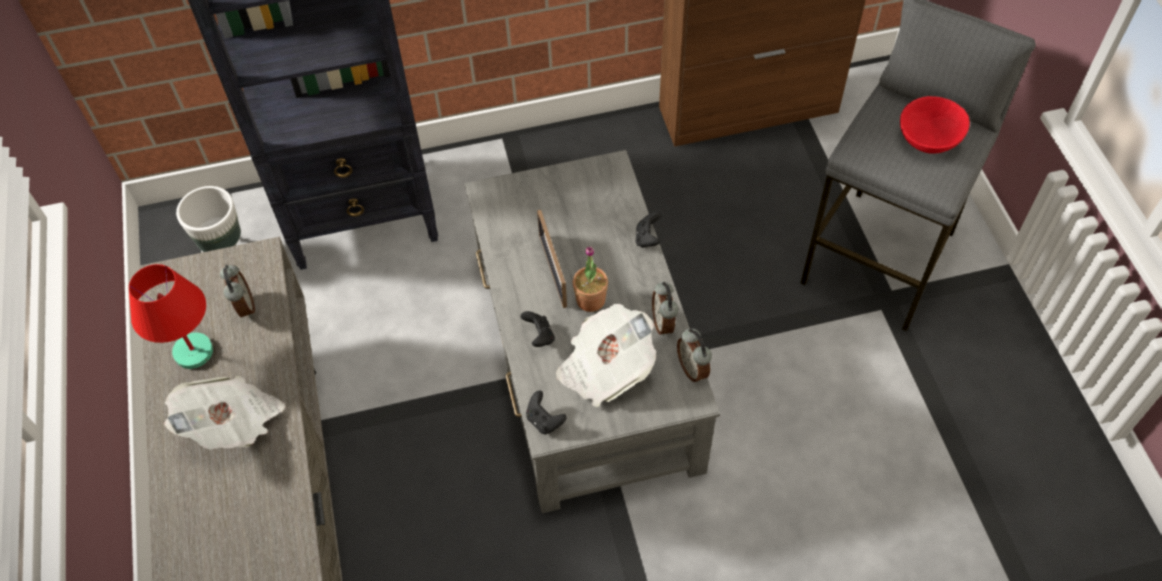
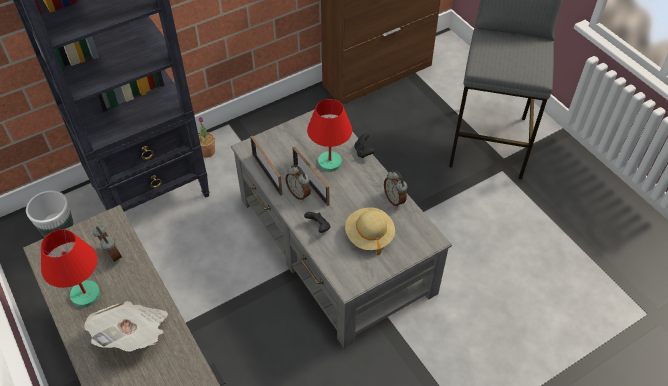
camera: 20 degrees left, 5 degrees down
(498, 239) = (267, 174): none -> picture frame
(544, 420) = (343, 278): black game controller -> none
(590, 300) = (343, 197): potted plant -> potted plant (207, 152)
(592, 242) = (329, 162): none -> red table lamp
(605, 368) = (369, 235): newspaper -> beige hat
(693, 369) = (424, 222): alarm clock -> alarm clock (299, 193)
(929, 138) = (519, 50): red bowl -> none

